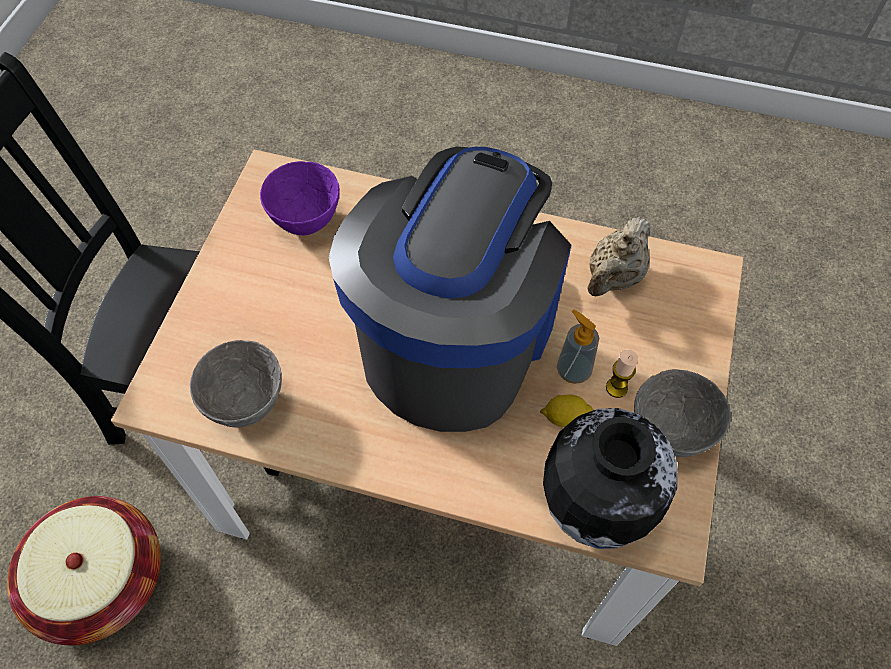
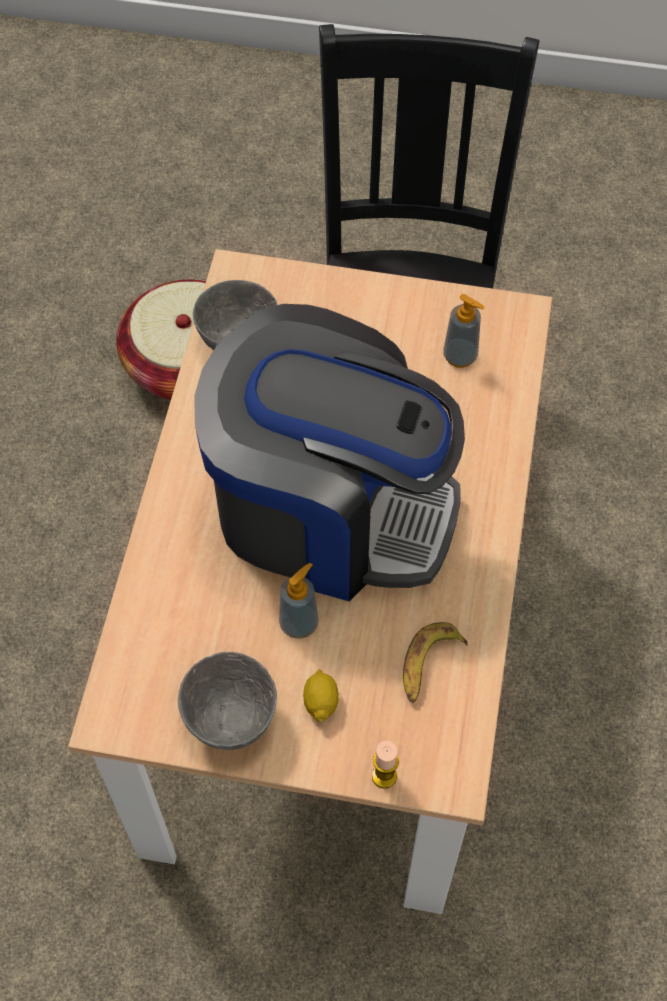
camera: 85 degrees right, 0 degrees up
(304, 221) = (460, 356): purple bowl -> soap dispenser
(565, 417) = (242, 616): lemon -> lemon (320, 702)
(591, 510) = (140, 642): vase -> none
(613, 277) = (428, 665): beige teapot -> banana
(616, 388) = (281, 667): candle -> candle (384, 776)

